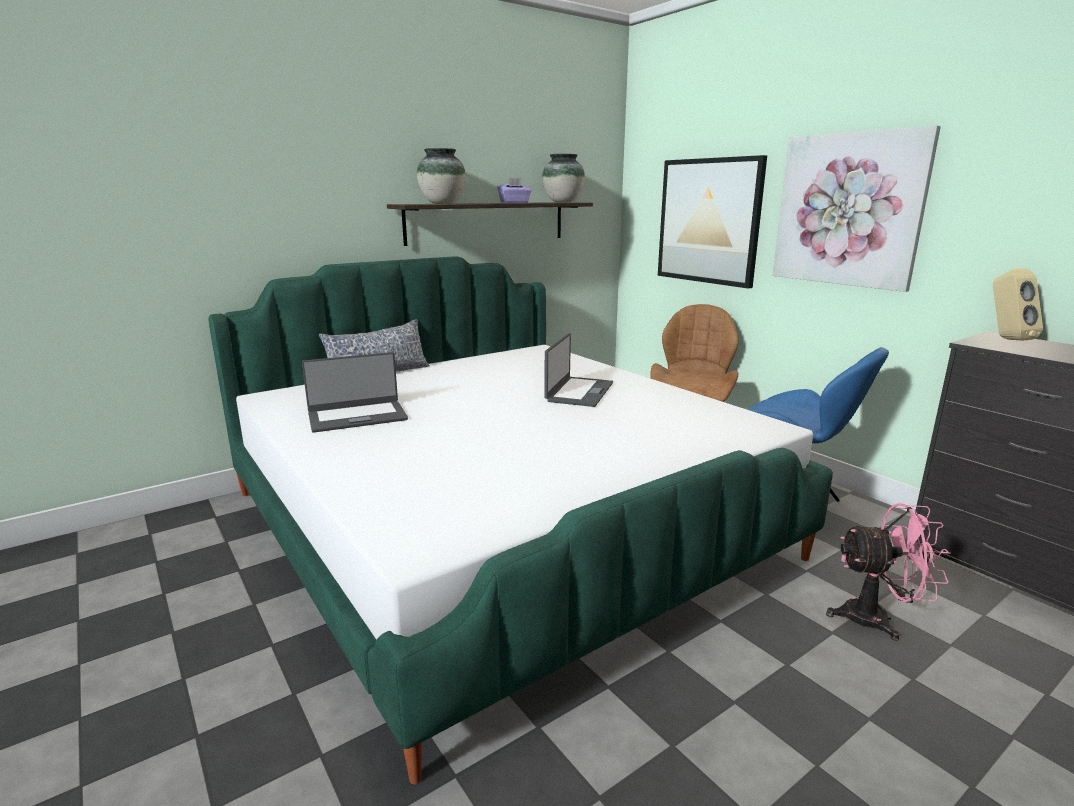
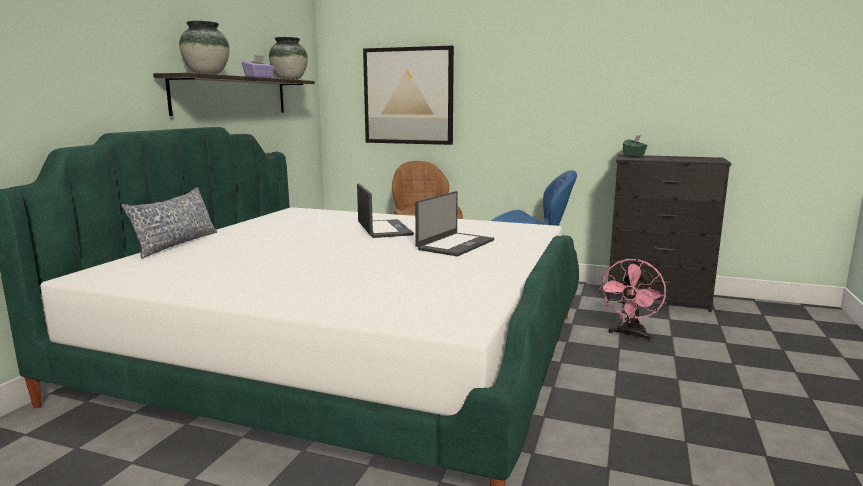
camera: 35 degrees left, 5 degrees down
(357, 416) = (227, 272): laptop -> laptop (455, 245)
(848, 210) = (519, 83): picture -> none
(877, 618) = (630, 335): pink fan -> pink fan turned 150 degrees clockwise
(1006, 338) = (634, 156): beige speaker -> green tissue box

